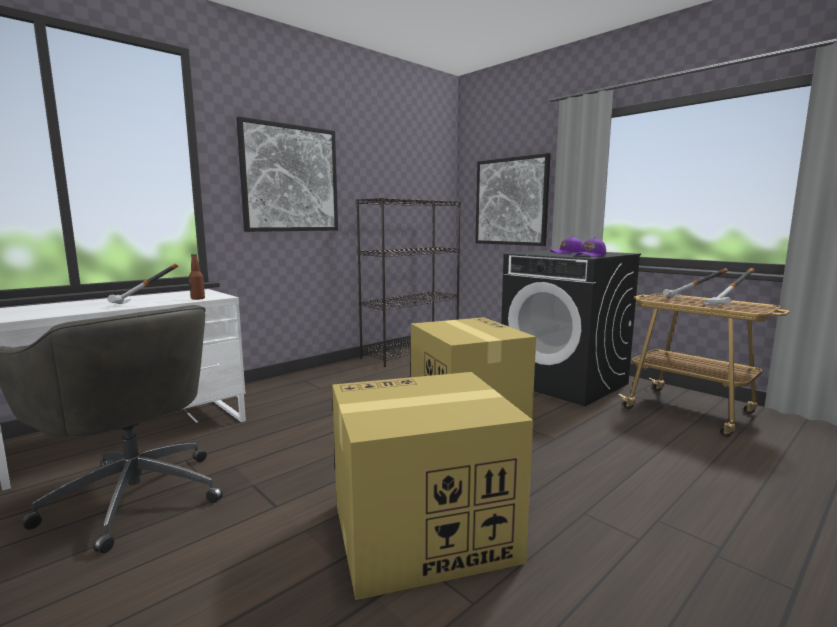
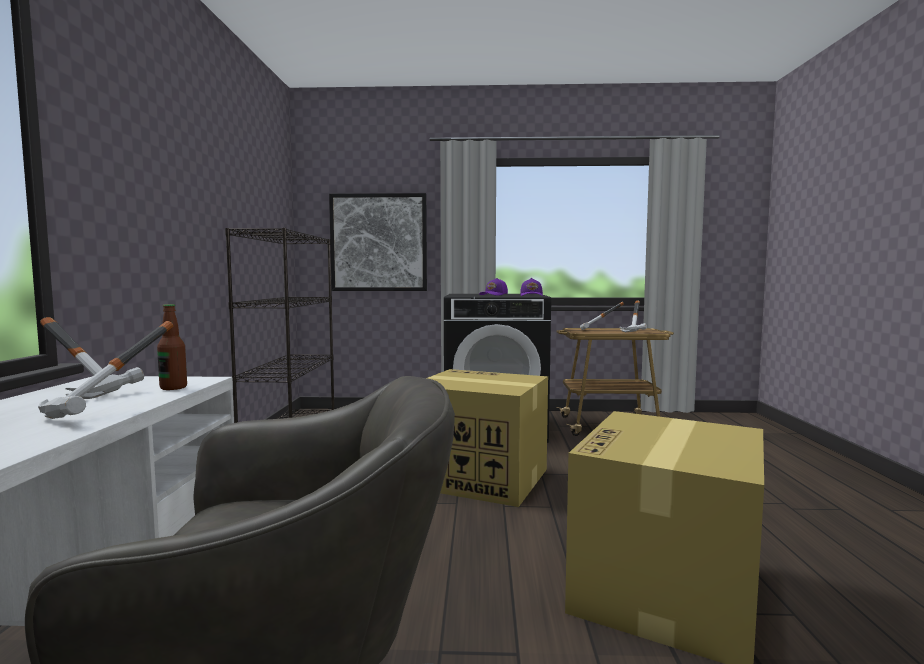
camera: 45 degrees left, 5 degrees down
(178, 295) = (94, 390): none -> hammer
(290, 179) = (156, 187): picture -> none

